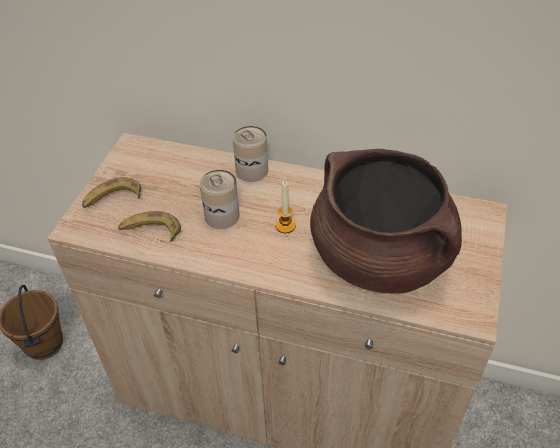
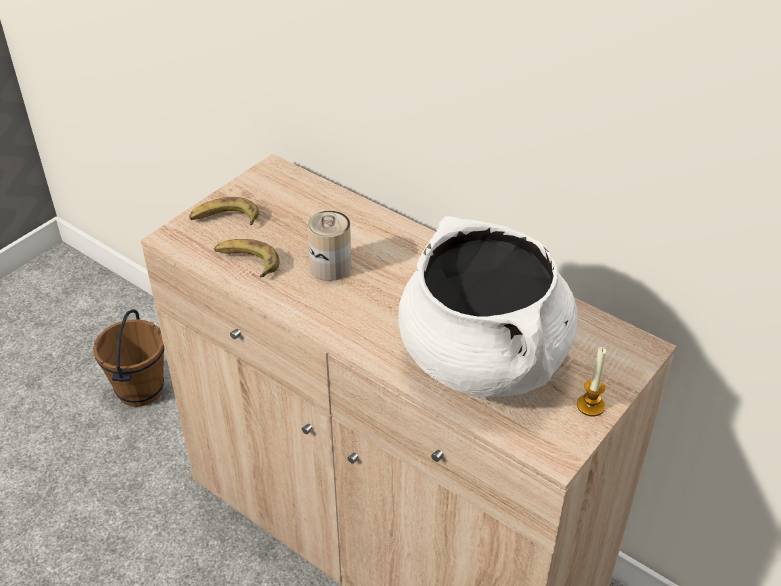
camera: 20 degrees right, 5 degrees down
(252, 170) = (390, 228): can -> none
(285, 226) = (394, 296): candle -> candle (590, 406)
(380, 257) = (484, 359): brown cooking pot -> white cooking pot

